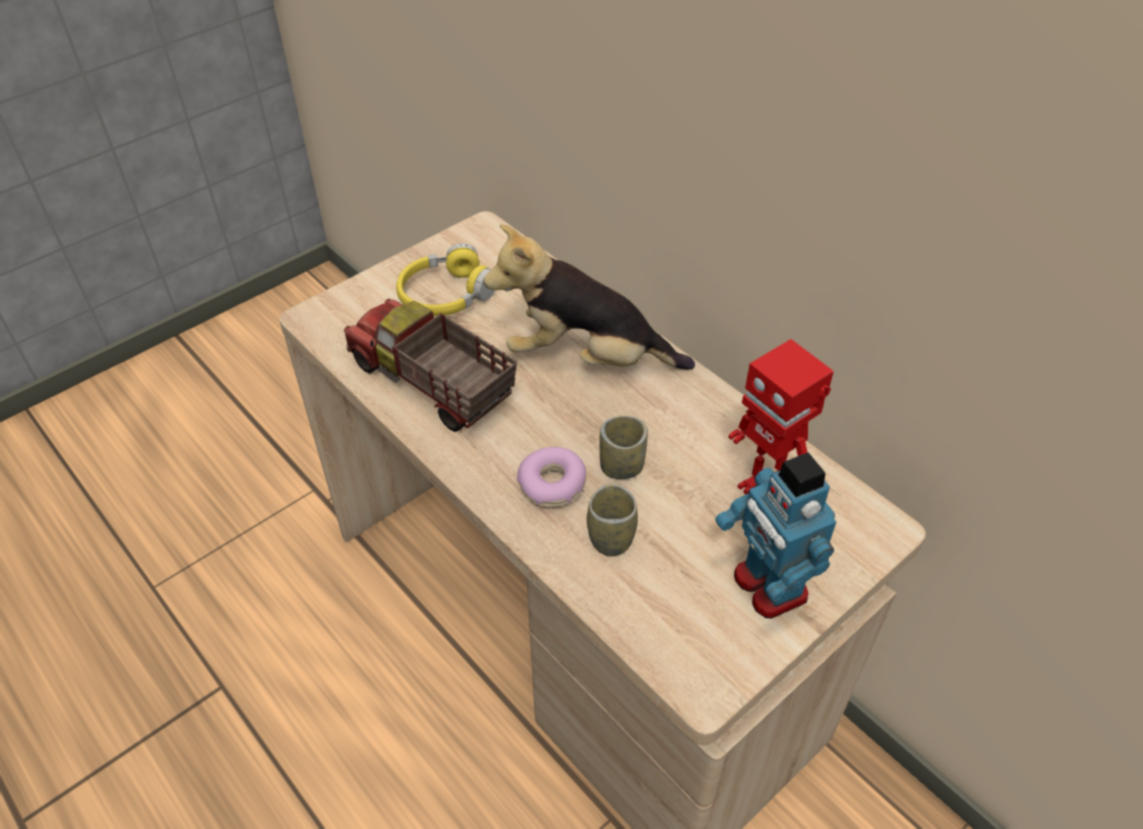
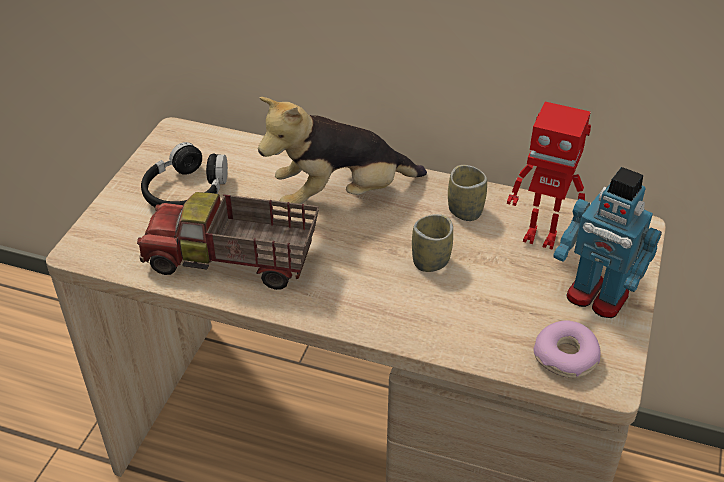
camera: 30 degrees left, 5 degrees down
(446, 295) = (186, 191): yellow headphones -> black headphones
(552, 485) = (390, 295): donut -> donut (566, 357)
(611, 538) = (464, 314): cup -> cup (465, 211)

